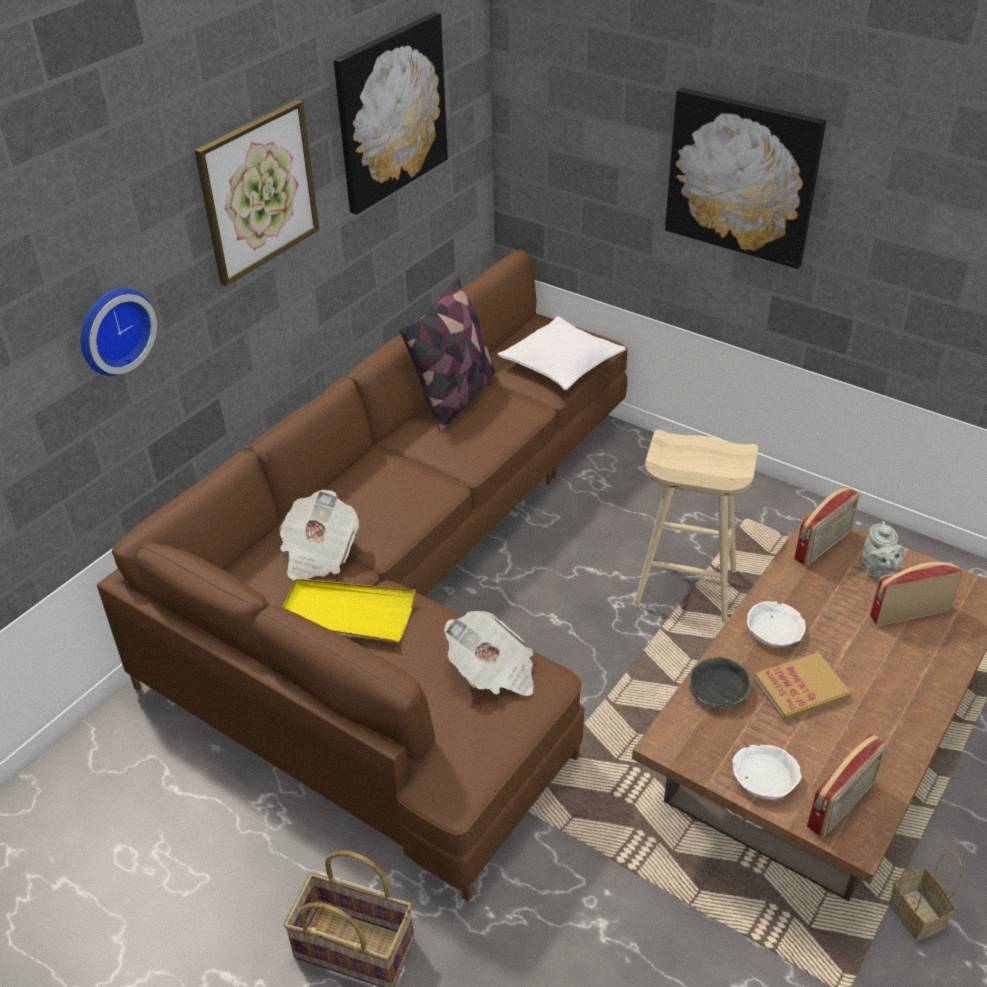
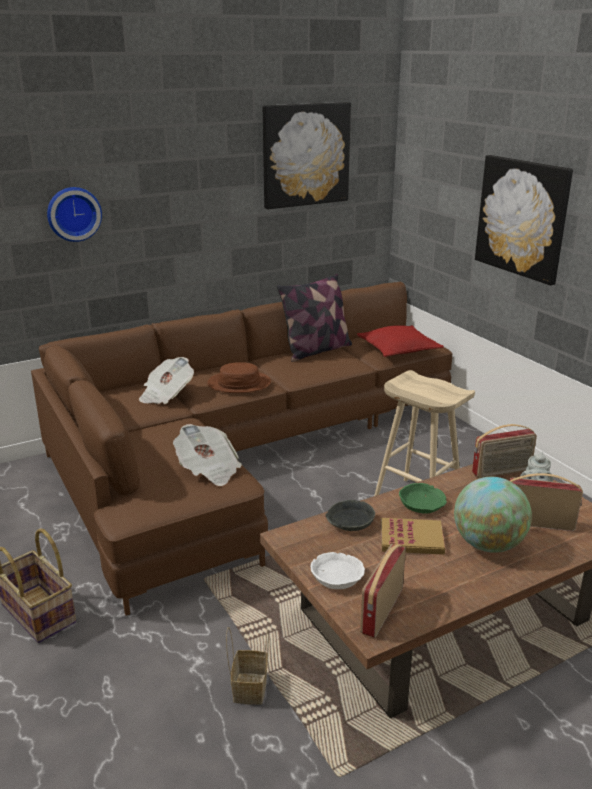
camera: 25 degrees right, 15 degrees down
(258, 192) = (193, 168): picture -> none
(346, 614) = (152, 423): yellow tray -> none
(402, 497) = (239, 383): none -> brown hat
(561, 363) = (398, 350): white pillow -> red pillow
(775, 631) = (422, 504): white bowl -> green bowl
(841, 805) = (381, 610): radio -> radio turned 135 degrees clockwise
(880, 665) = (487, 544): none -> globe
(914, 913) = (439, 749): basket -> basket (249, 687)

